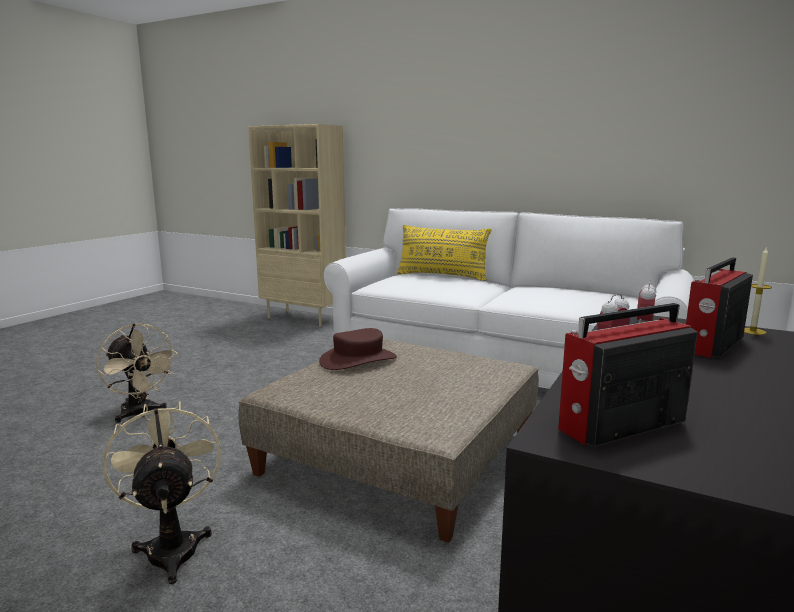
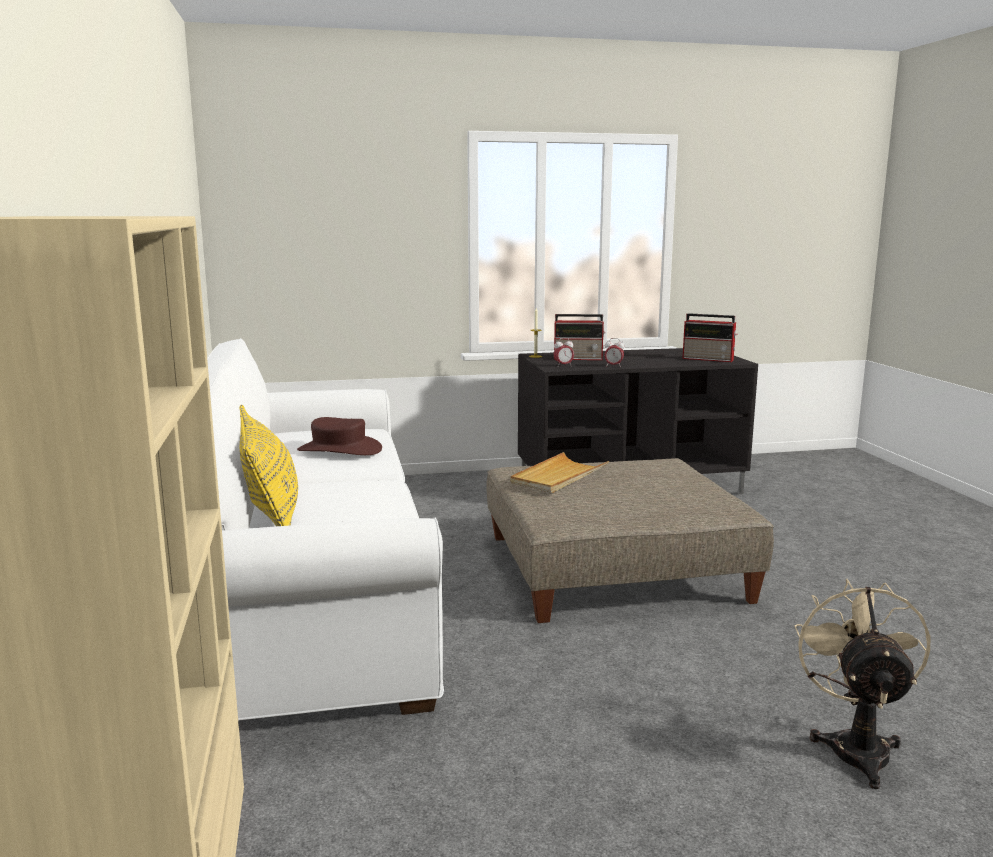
camera: 130 degrees left, 0 degrees up
(172, 546) = (853, 586): beige fan -> none
(358, 360) = (613, 514): brown hat -> brown hat (339, 450)
(460, 368) = (558, 476): none -> beige tray

